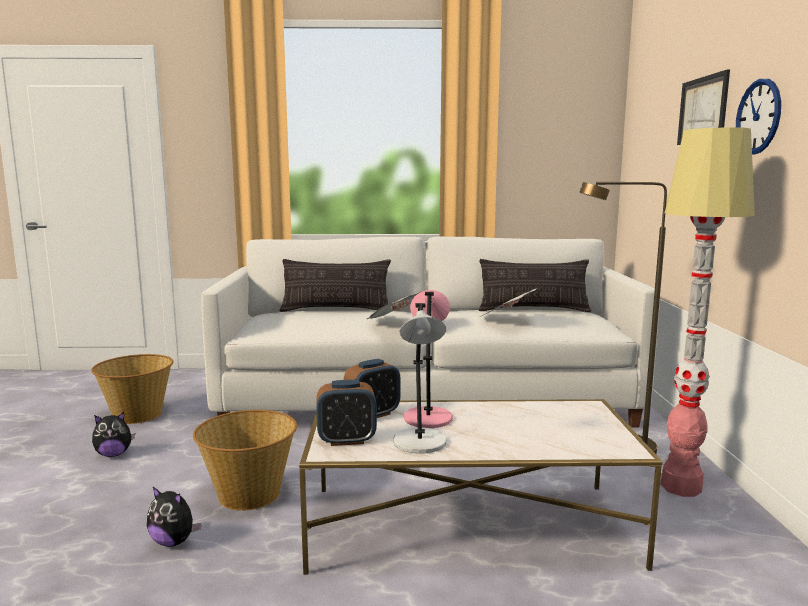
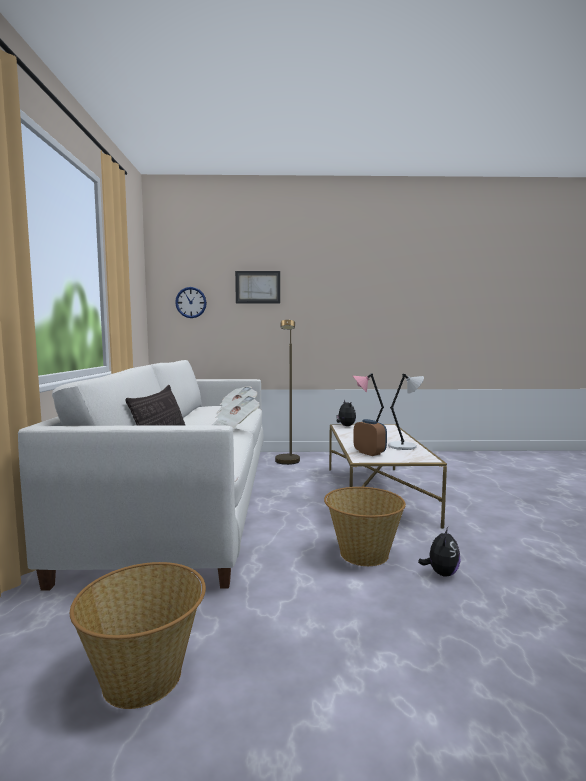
camera: 90 degrees left, 5 degrees down
(114, 454) = (291, 656): plush toy -> plush toy (345, 426)
(346, 440) = (410, 456): alarm clock -> none
(533, 310) = (201, 409): pillow -> none
(680, 487) = (326, 458): floor lamp -> none
(758, 117) = (307, 295): wall clock -> wall clock (191, 302)

